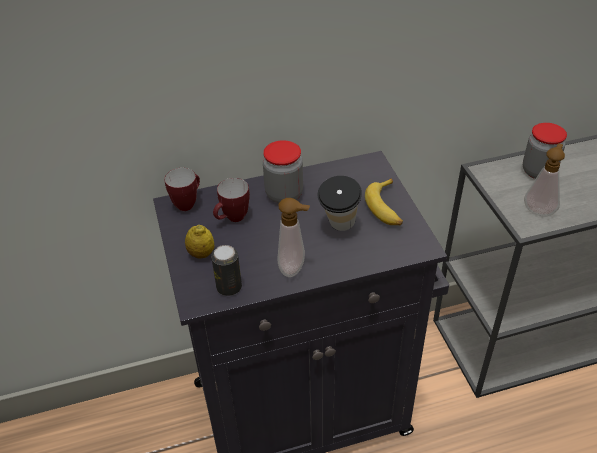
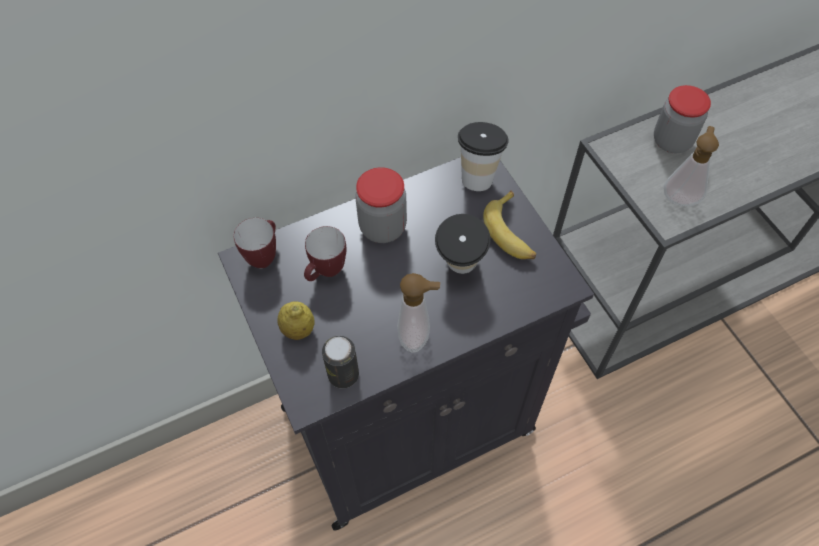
camera: 10 degrees left, 15 degrees up
(368, 168) = (478, 175): none -> cup

